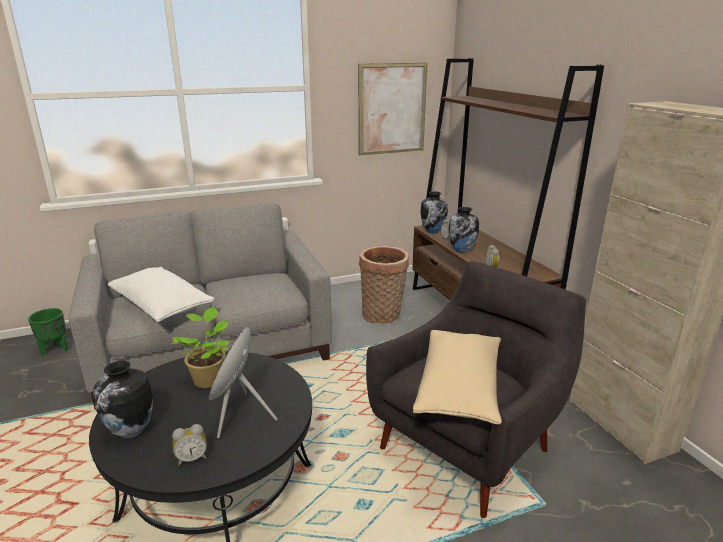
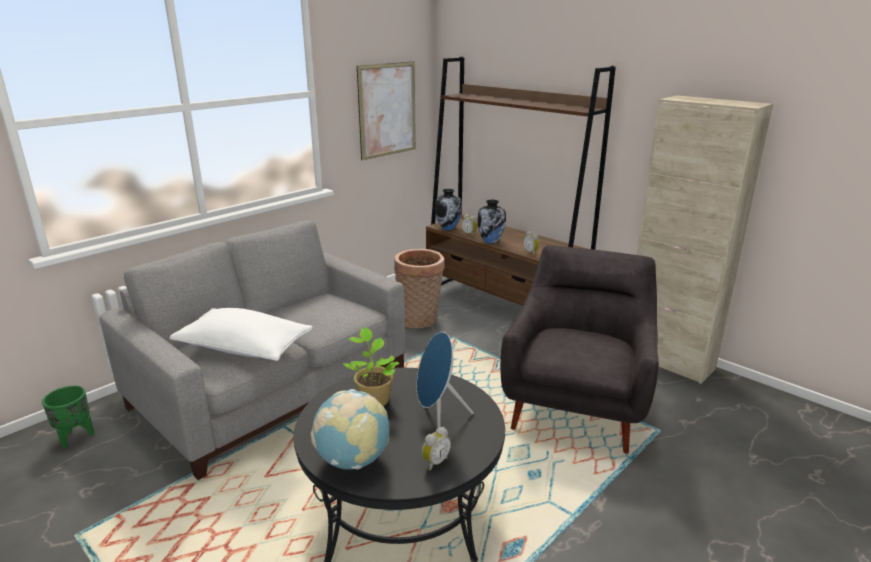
camera: 25 degrees left, 0 degrees up
(131, 431) = (353, 460): vase -> globe
(459, 389) = (587, 353): beige pillow -> none

